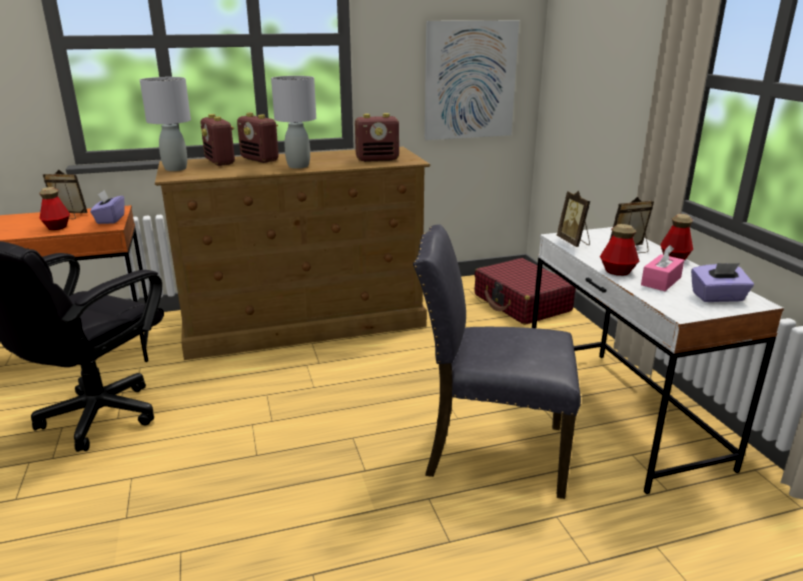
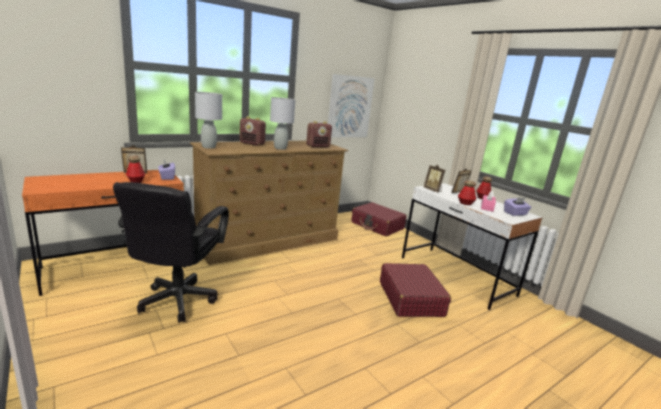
camera: 20 degrees left, 5 degrees down
(220, 162) = (230, 144): radio -> none
(491, 452) = (410, 298): grey chair -> red suitcase

